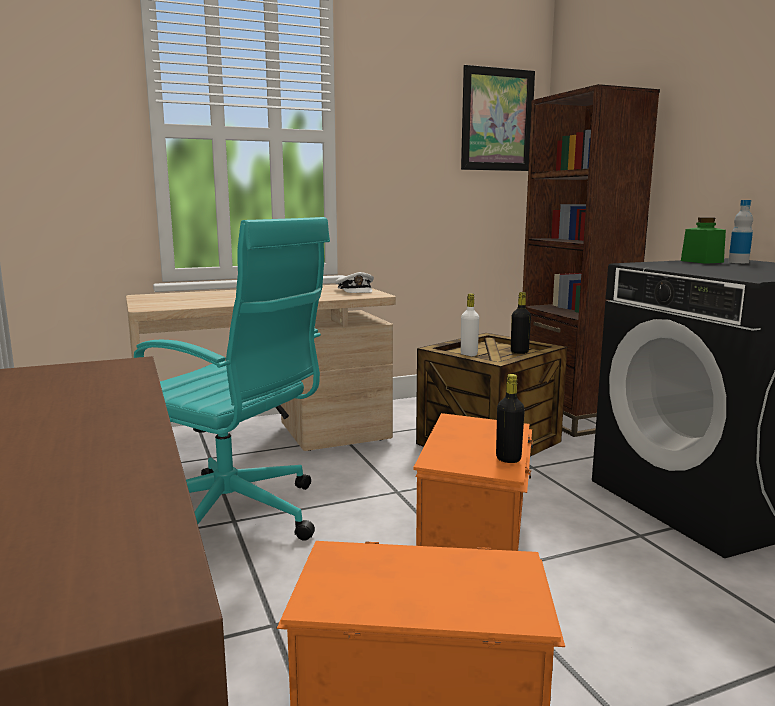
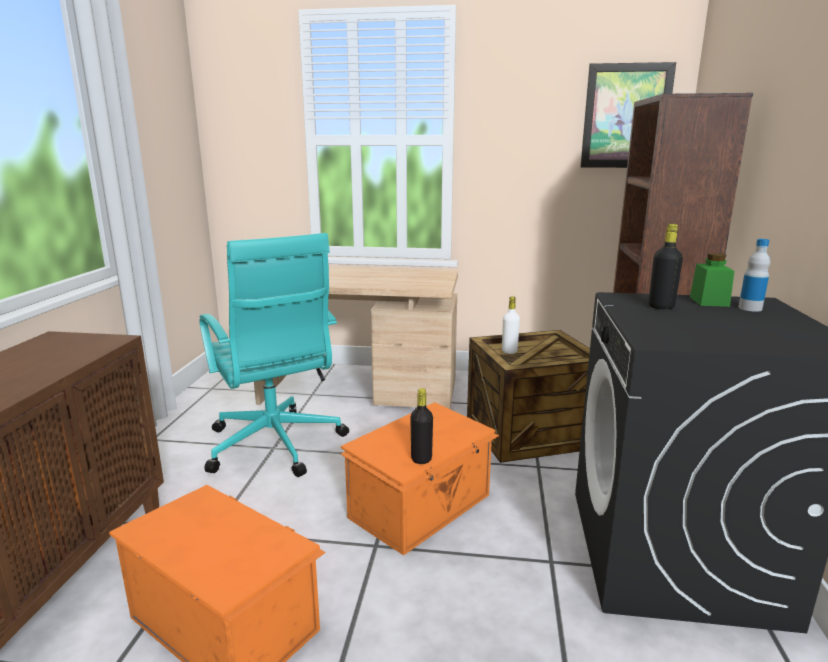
camera: 30 degrees right, 5 degrees up
(355, 290) = (434, 279): white cap -> none
(519, 352) = (559, 357): black bottle -> black bottle (661, 307)

